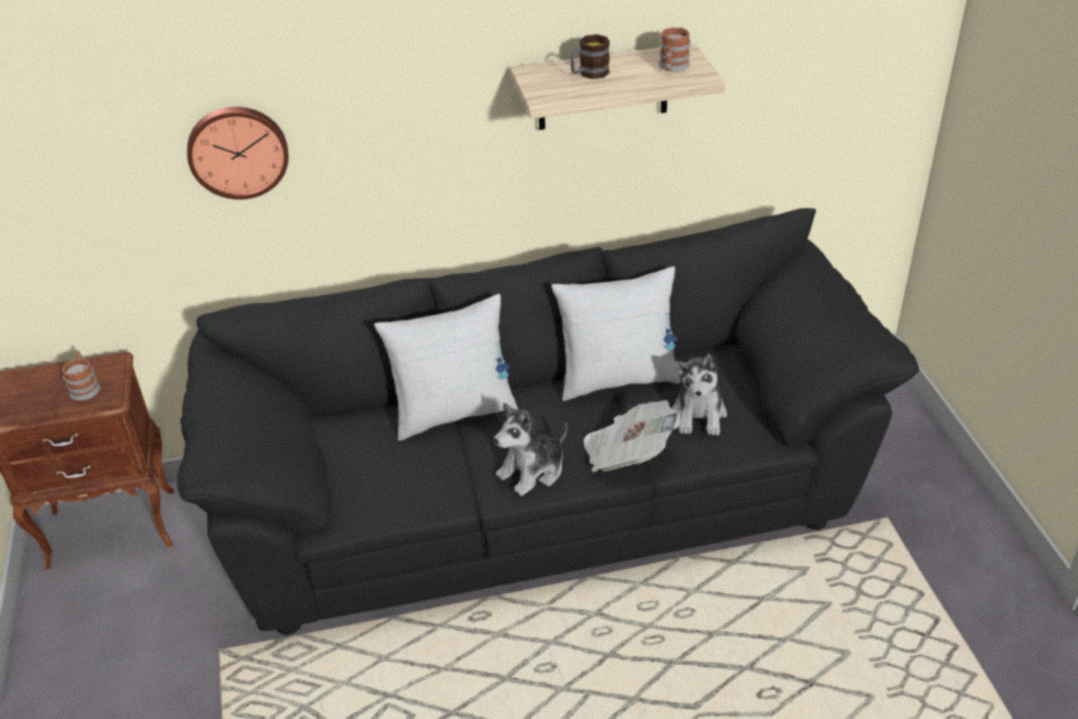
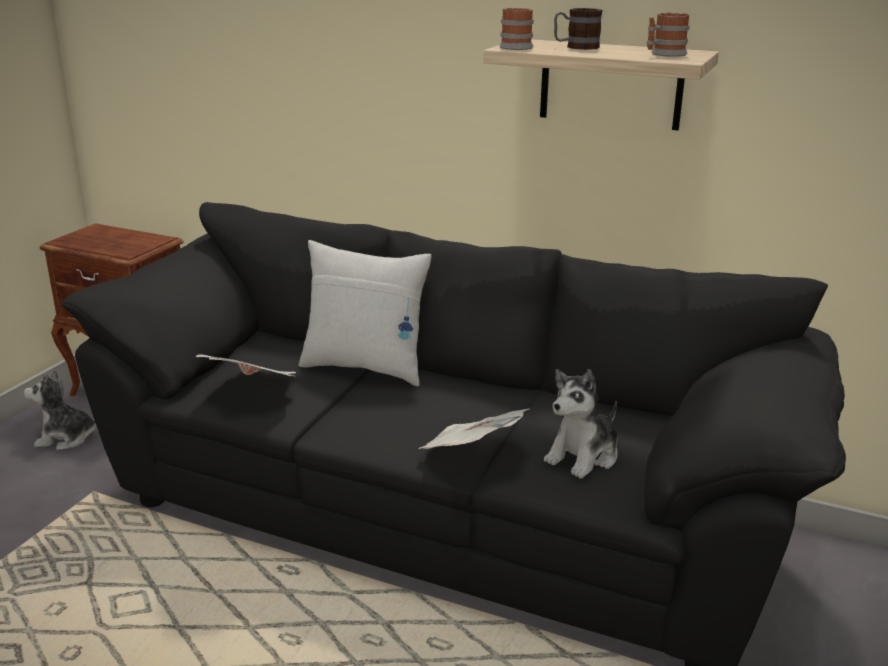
camera: 35 degrees right, 15 degrees down
(85, 387) = (126, 244): mug -> mug (518, 46)
(238, 151) = (281, 72): wall clock -> none
(395, 485) = (253, 389): none -> newspaper
(532, 471) = (374, 430): plush toy -> plush toy (66, 438)
(617, 380) = (534, 401): grey pillow -> none

